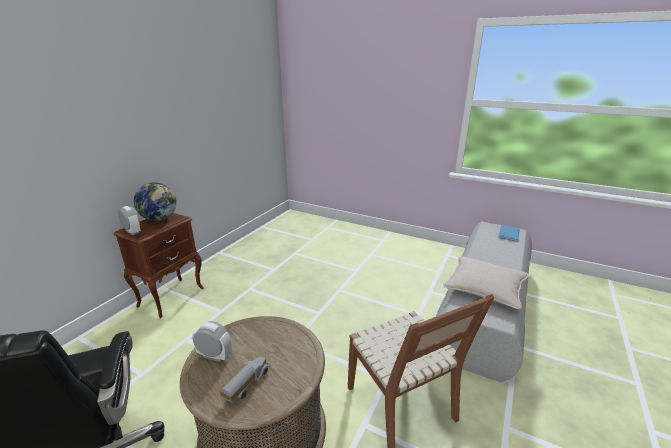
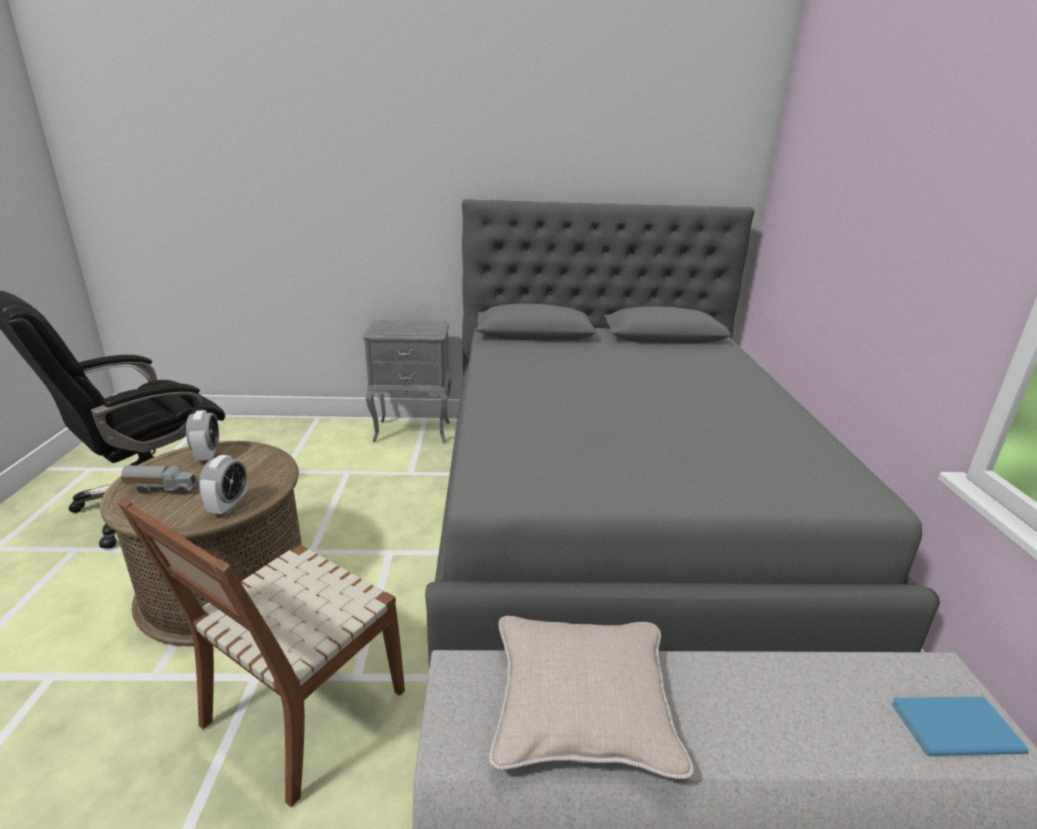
camera: 60 degrees right, 0 degrees up
(132, 232) = (378, 326): alarm clock -> alarm clock (228, 506)
(159, 218) = (422, 325): globe -> none
(171, 297) = (413, 432): brown nightstand -> grey nightstand
(331, 261) = (616, 518): none -> grey bed

